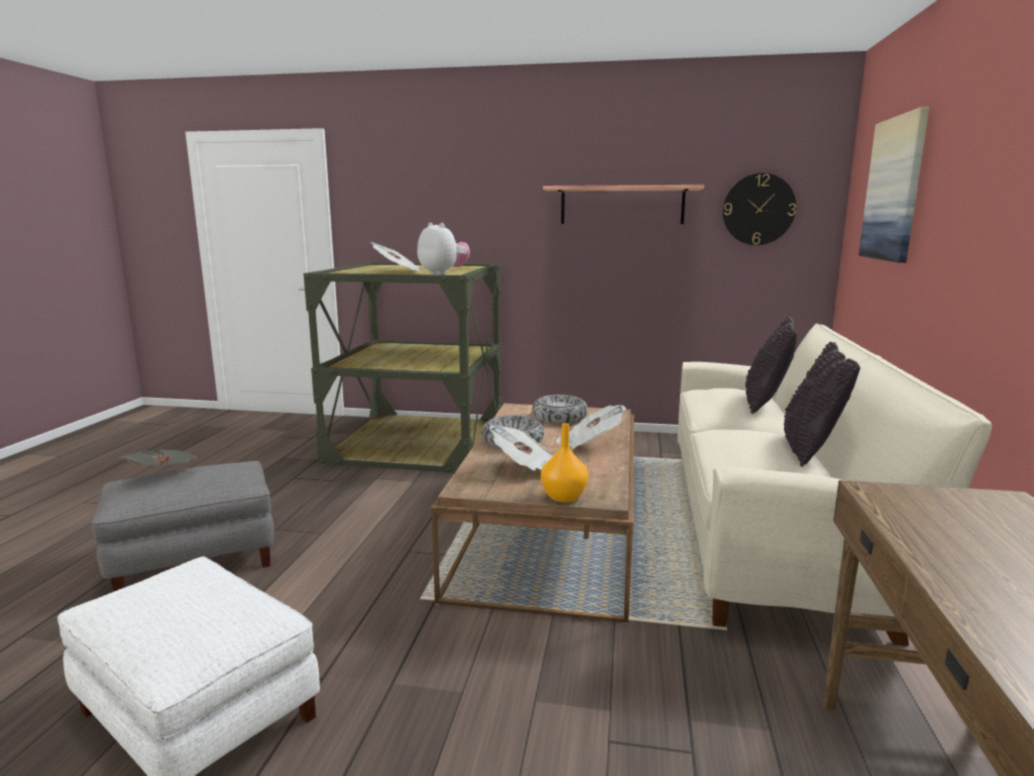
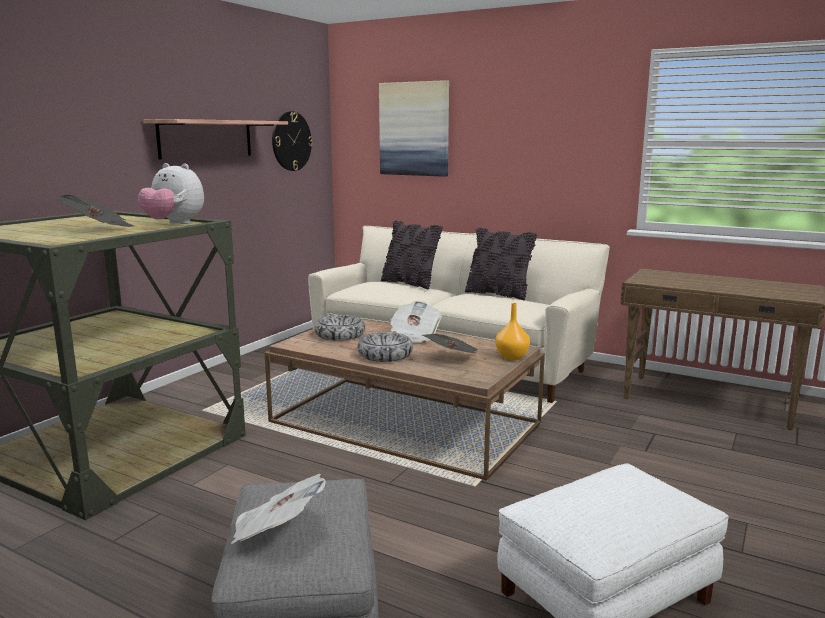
camera: 70 degrees left, 0 degrees up
(443, 274) = (174, 224): plush toy -> plush toy turned 135 degrees counterclockwise

